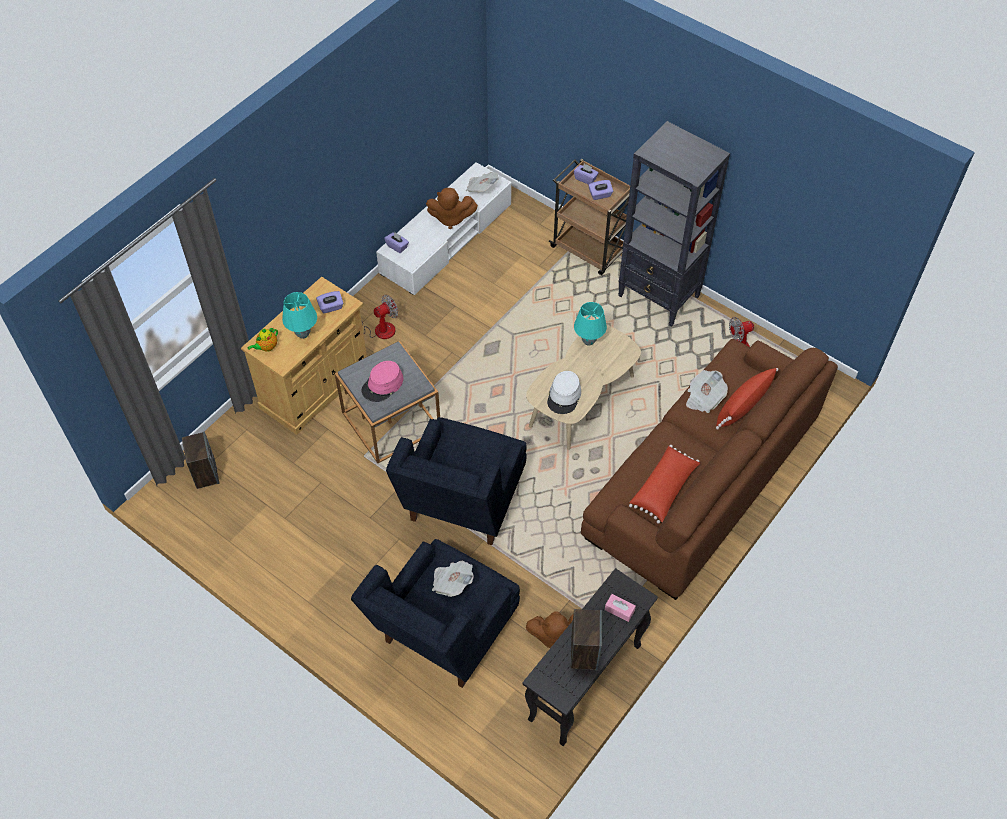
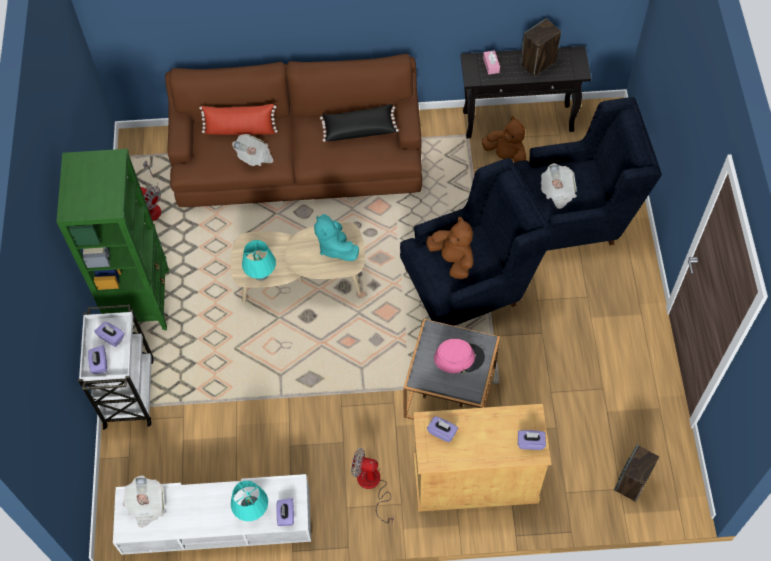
camera: 130 degrees left, 5 degrees up
(266, 347) = (530, 443): teapot -> purple tissue box
(303, 334) = (489, 427): turquoise table lamp -> turquoise table lamp (252, 511)
(450, 218) = (210, 500): brown plush toy -> brown plush toy (452, 259)
(564, 396) = (335, 247): white hat -> turquoise plush toy
(589, 250) = (129, 391): brown cart -> white cart
(659, 297) = (141, 301): black bookcase -> green bookcase
(664, 489) = (359, 128): red pillow -> black pillow

